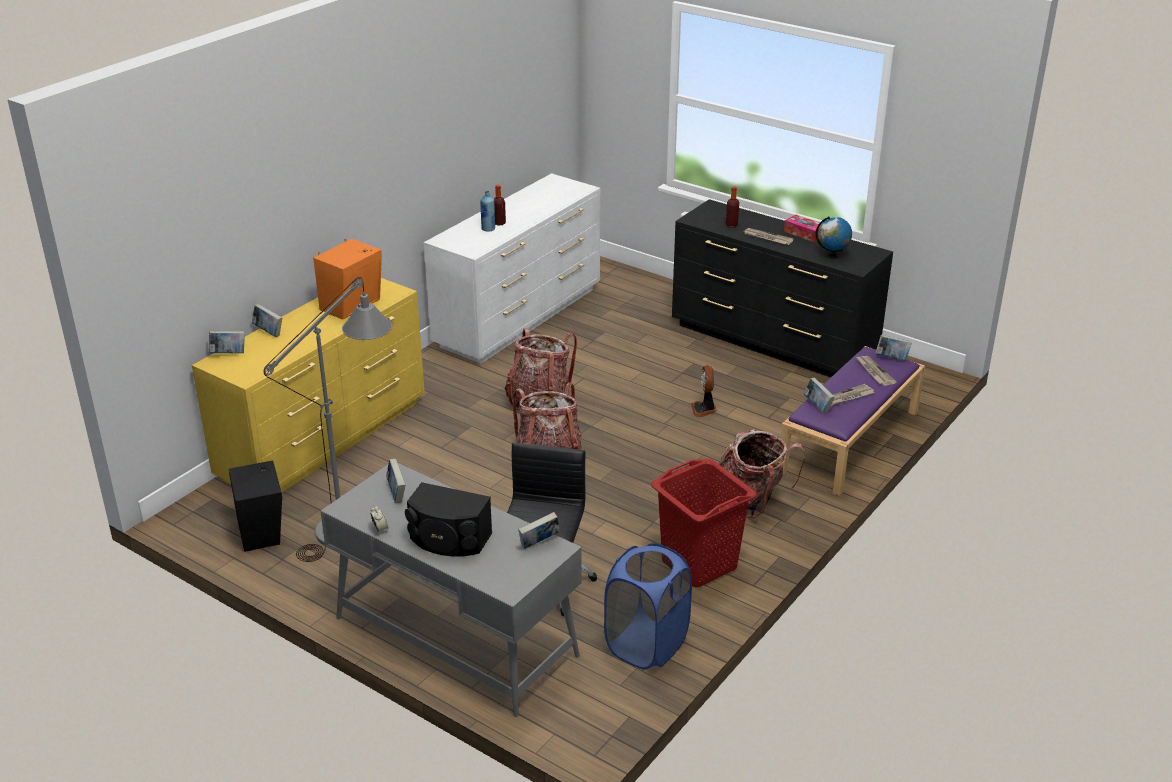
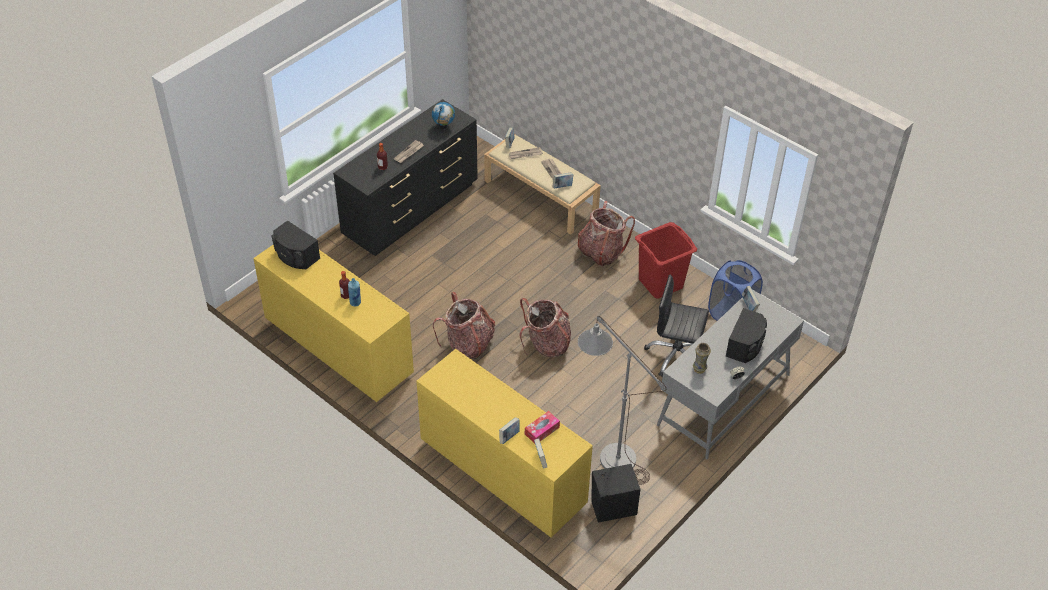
camera: 85 degrees left, 15 degrees up
(353, 305) = (473, 386): orange speaker -> none
(396, 493) = (699, 369): book -> vase
(520, 317) = (338, 348): white dresser -> yellow dresser
(559, 192) = (295, 256): none -> black speaker
(704, 409) = (494, 258): fan -> none
(804, 233) = (406, 134): tissue box -> tissue box (542, 430)
(850, 441) = (541, 196): purple bench -> beige bench

